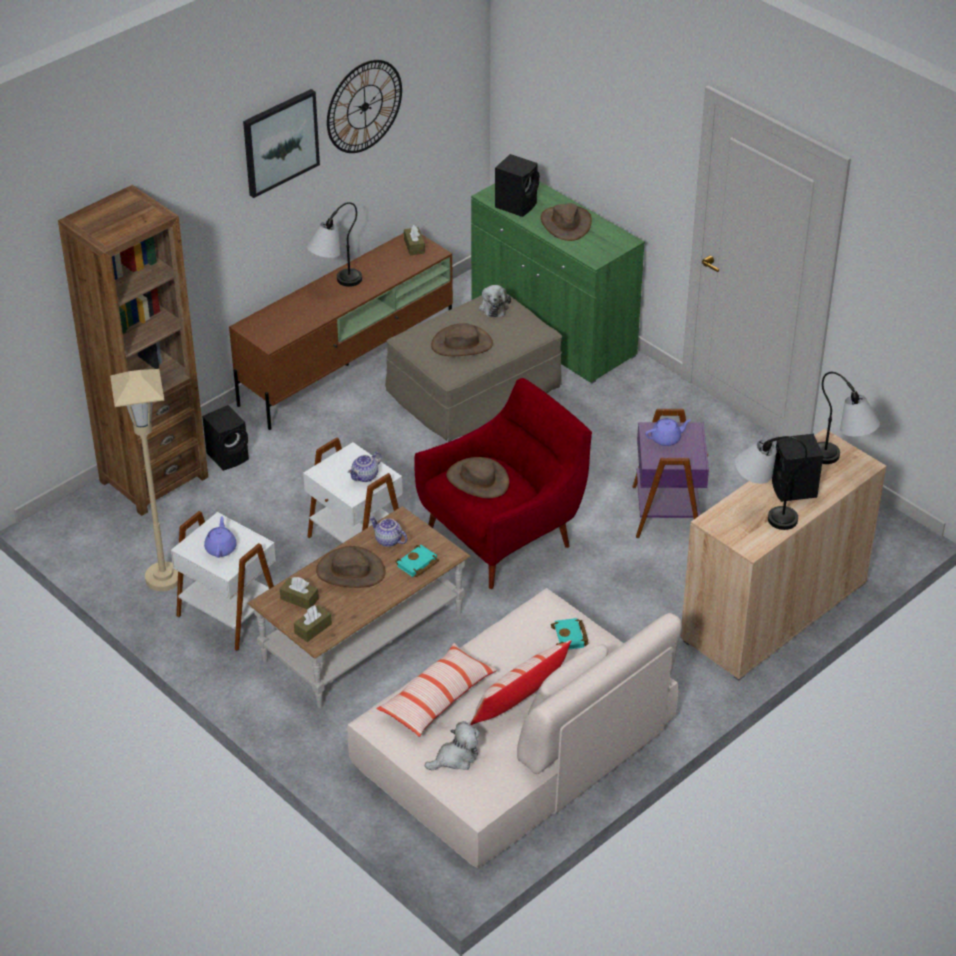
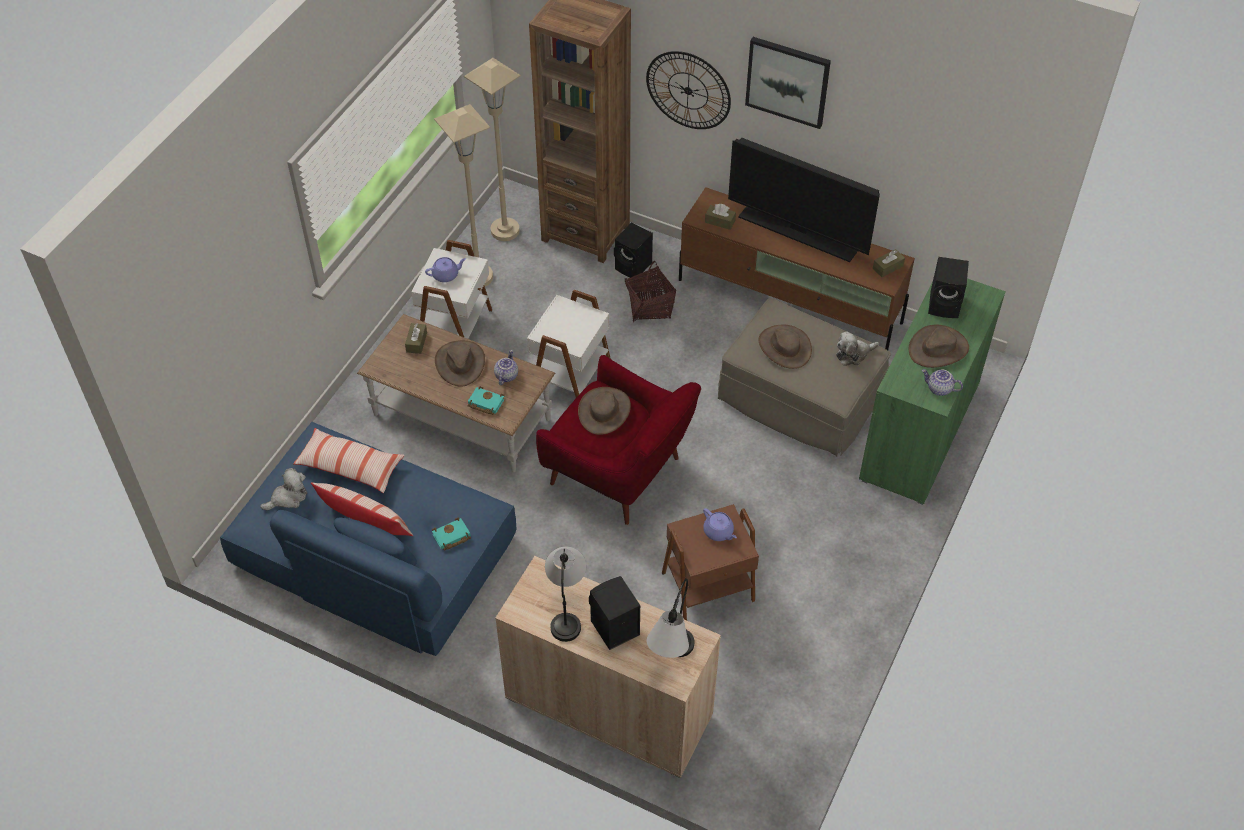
camera: 70 degrees right, 10 degrees up
(105, 540) = (505, 230): none -> beige floor lamp
(293, 459) = (649, 307): none -> basket
(313, 628) = (386, 361): brown tissue box -> brown tissue box (720, 221)
(335, 285) = (799, 233): table lamp -> television
(364, 106) = (887, 117): wall clock -> wall clock (688, 90)
(365, 477) = (568, 334): teapot -> teapot (939, 389)
(455, 758) = (288, 497): plush toy -> plush toy turned 75 degrees counterclockwise
(514, 746) = (373, 552): beige sofa -> blue sofa
(668, 511) = (709, 588): purple side table -> brown side table

